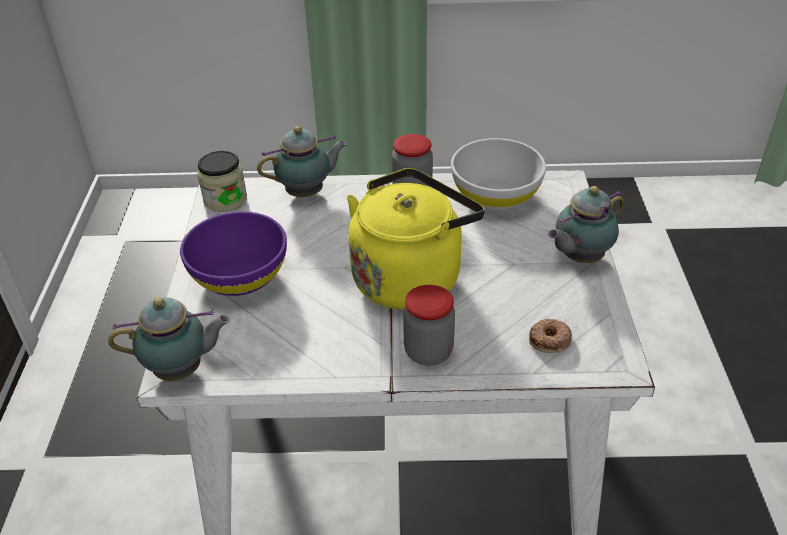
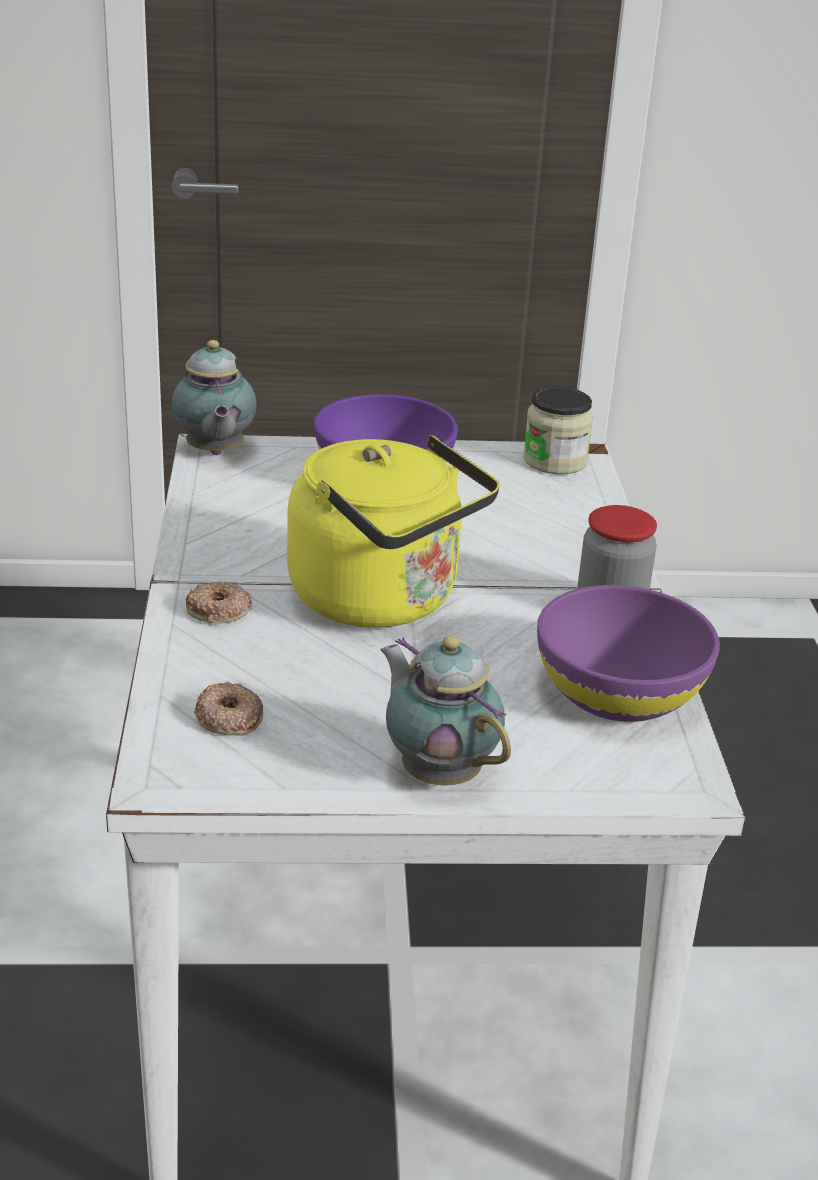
camera: 85 degrees right, 10 degrees down
(307, 193) = (585, 519): teapot -> none
(428, 352) = (219, 610): jar -> donut
(495, 196) = (618, 693): white bowl -> purple bowl

